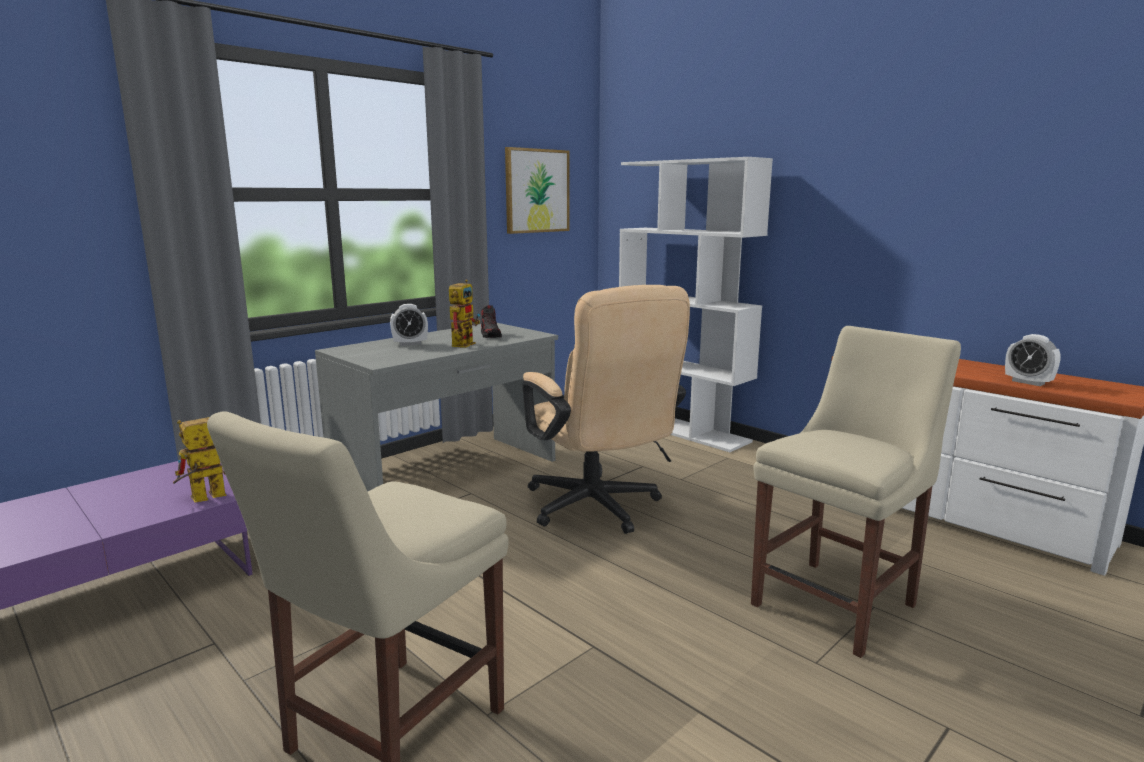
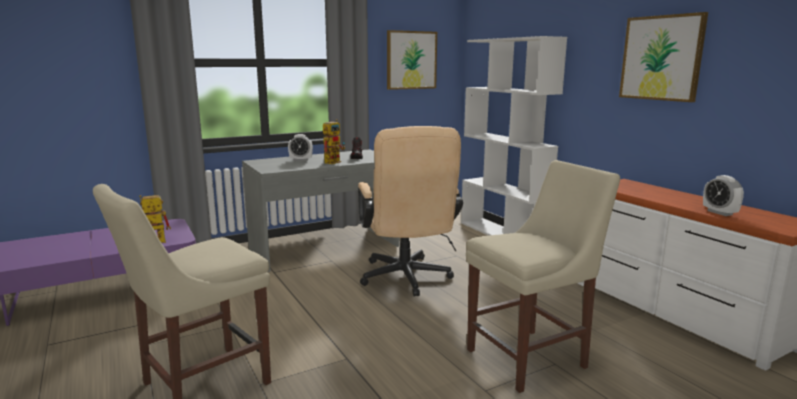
camera: 15 degrees right, 0 degrees up
(914, 186) = (661, 58): none -> picture

